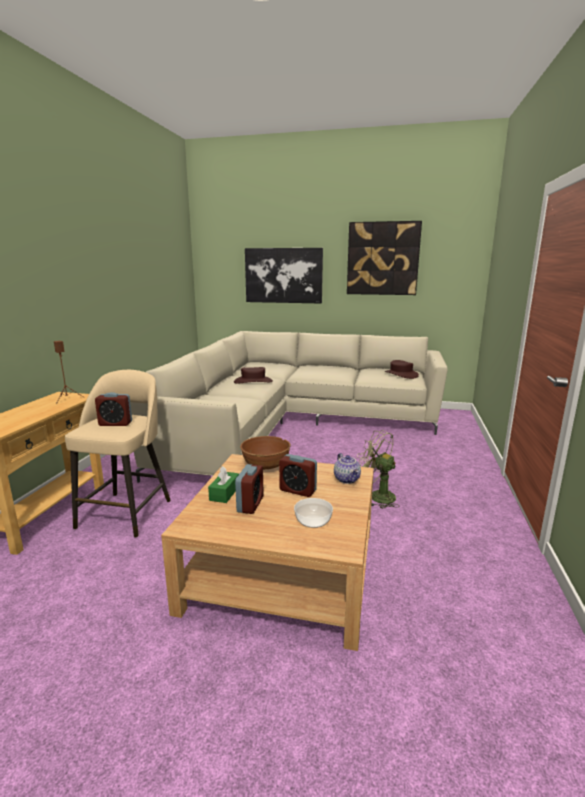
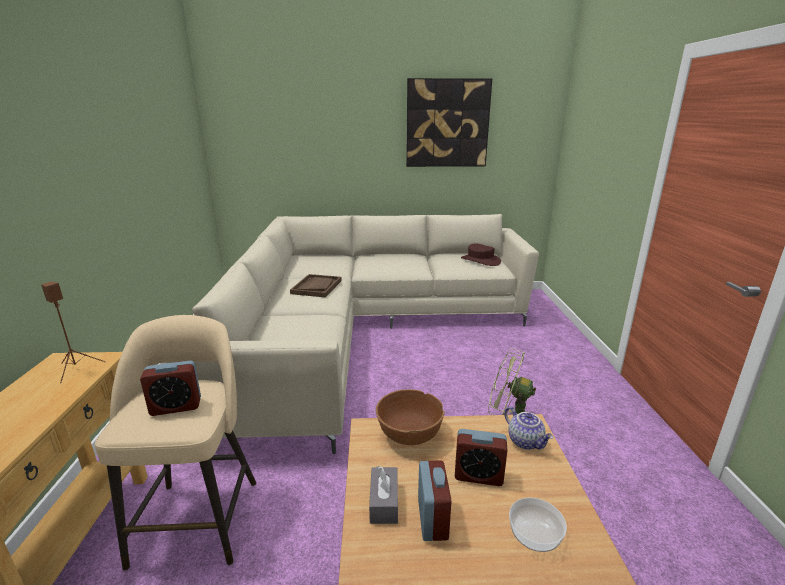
camera: 15 degrees left, 5 degrees up
(224, 493) = (384, 502): green tissue box -> grey tissue box
(253, 381) = (316, 287): brown hat -> brown tray
(283, 275) = (327, 144): picture -> none

